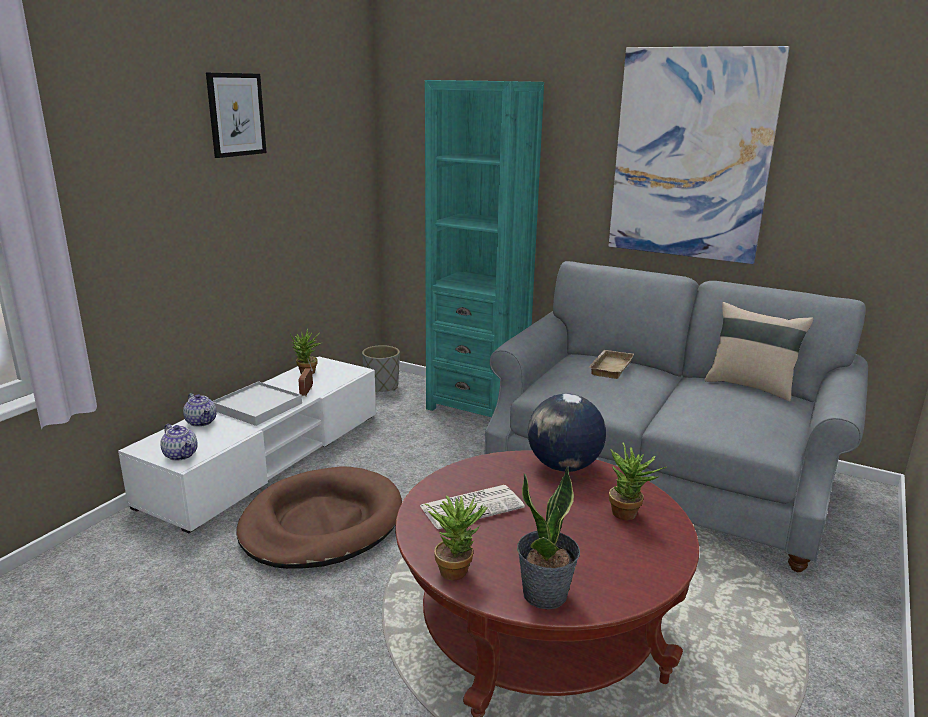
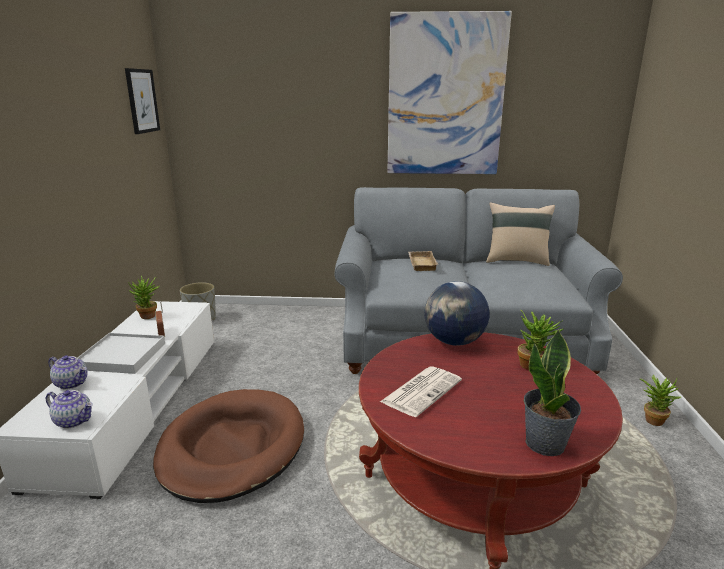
camera: 25 degrees left, 0 degrees up
(236, 115) = (53, 64): picture -> picture (142, 101)
(457, 568) = (462, 445): potted plant -> potted plant (653, 419)
(477, 405) = (292, 317): turquoise bookcase -> none

